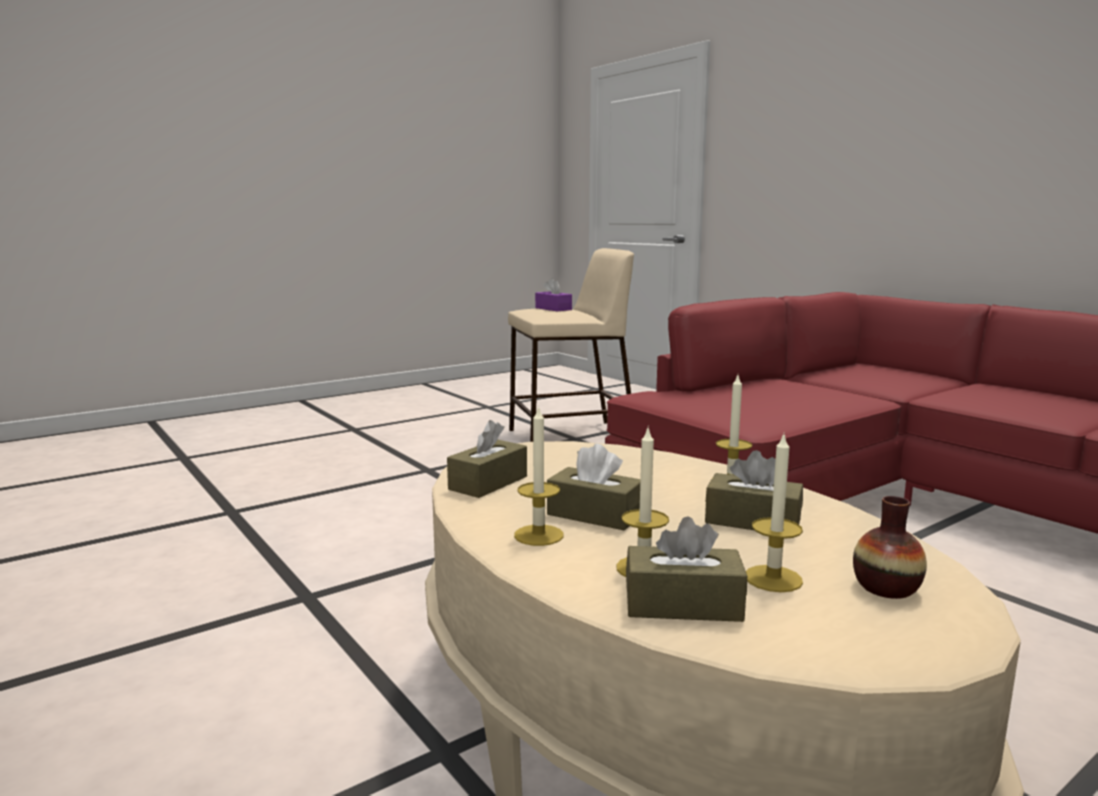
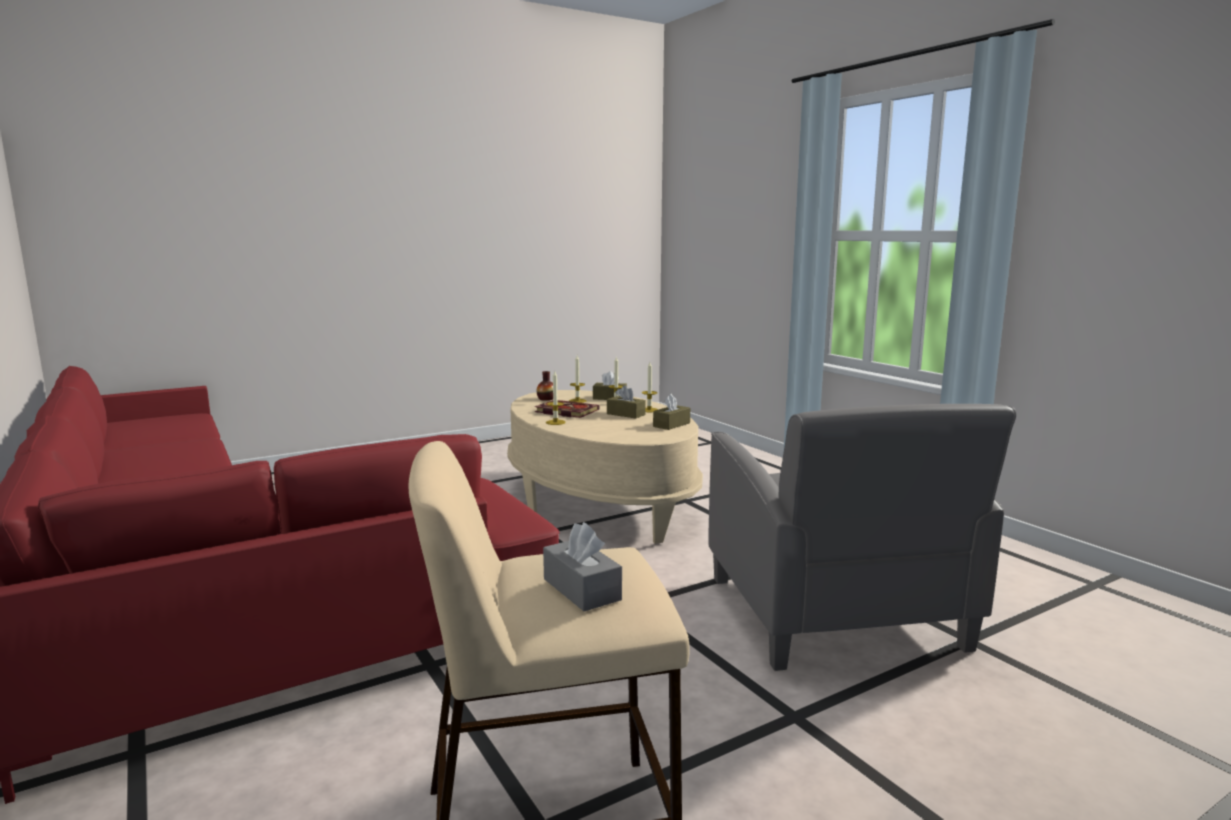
camera: 175 degrees left, 0 degrees up
(335, 527) = (834, 614): none -> grey armchair
(553, 309) = (581, 589): purple tissue box -> grey tissue box
(752, 521) = (565, 411): brown tissue box -> book

